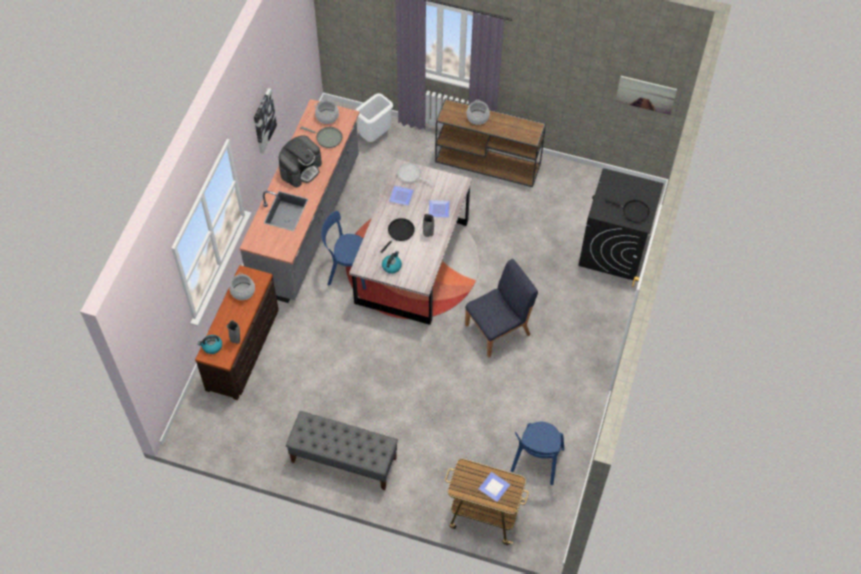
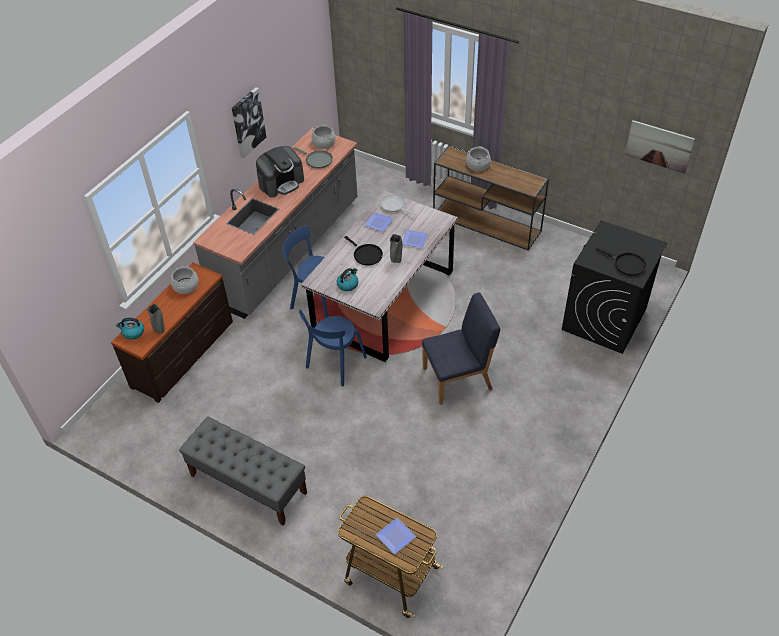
camera: 15 degrees right, 10 degrees down
(375, 136) = (380, 186): white trash can -> none
(399, 232) = (366, 255): black frying pan -> black frying pan turned 90 degrees clockwise
(536, 462) = (467, 527): blue chair -> blue chair (334, 364)

